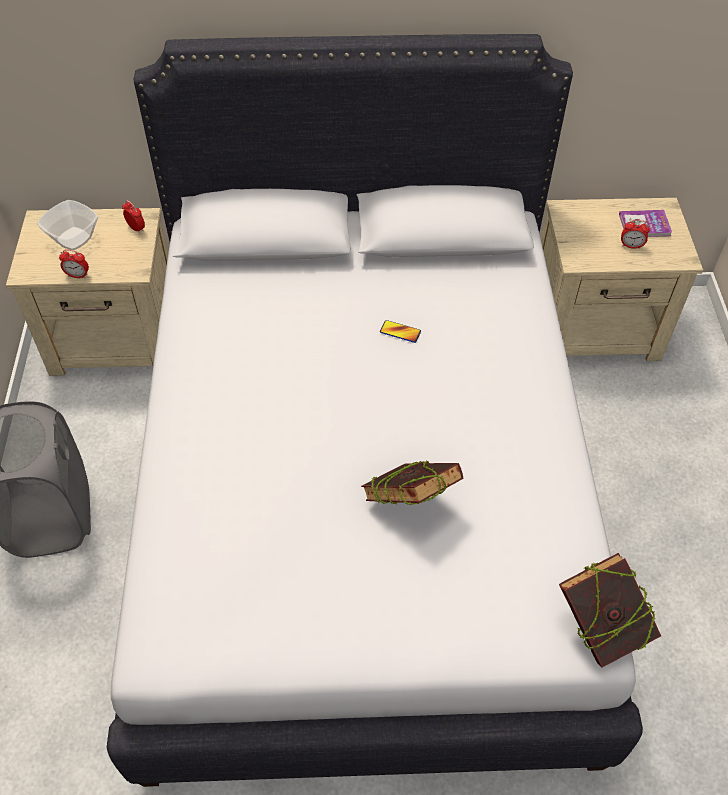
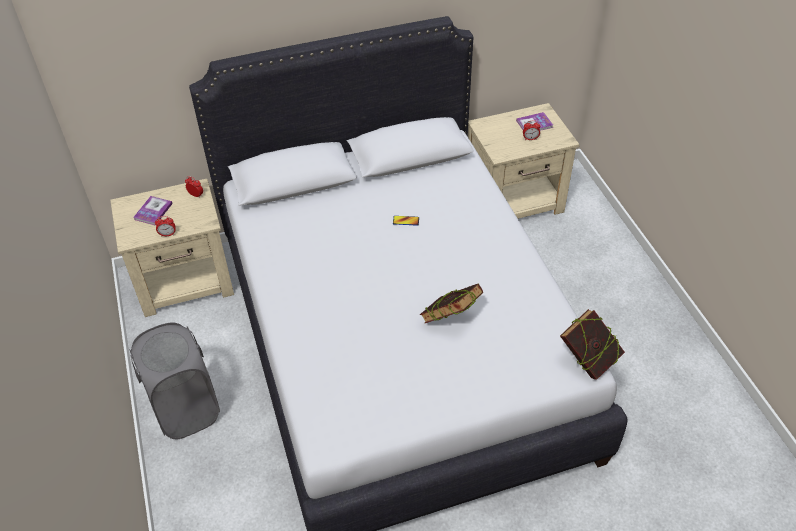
camera: 15 degrees left, 5 degrees down
(73, 239) = (153, 211): bowl -> book

